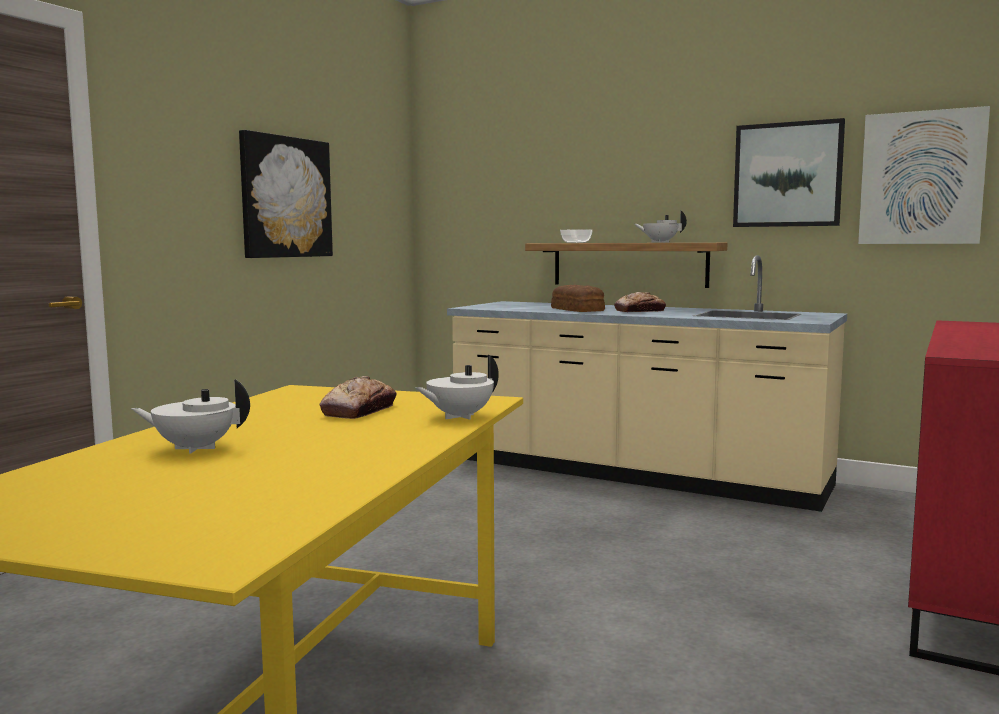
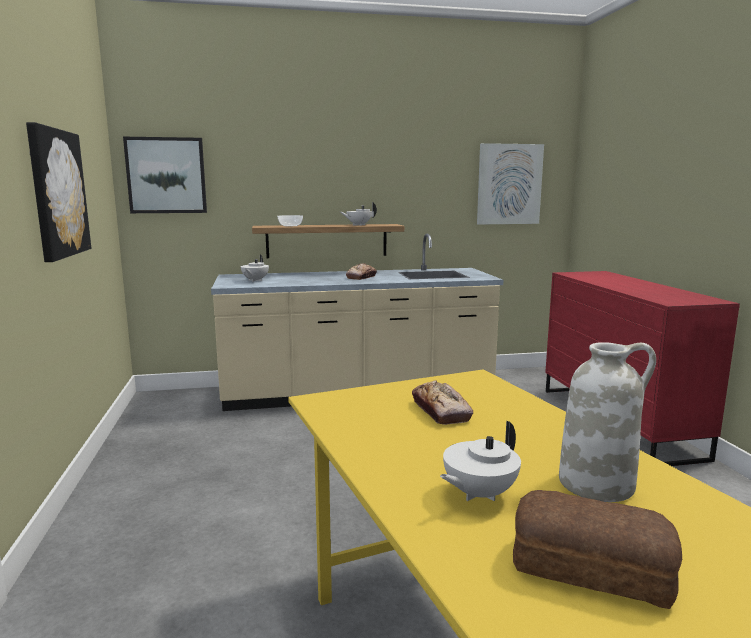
camera: 40 degrees left, 5 degrees up
(293, 466) = (597, 483): none -> white vase
(459, 416) = (515, 398): white teapot -> white teapot (255, 280)
(577, 309) = (317, 280): bread -> bread (588, 565)
(787, 175) = (435, 179): picture -> picture (166, 175)

